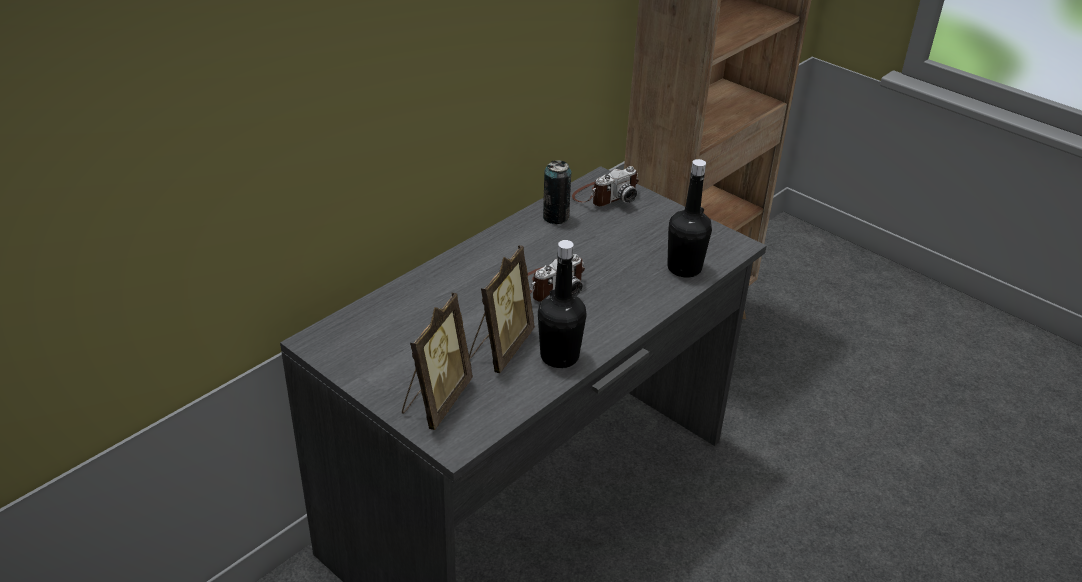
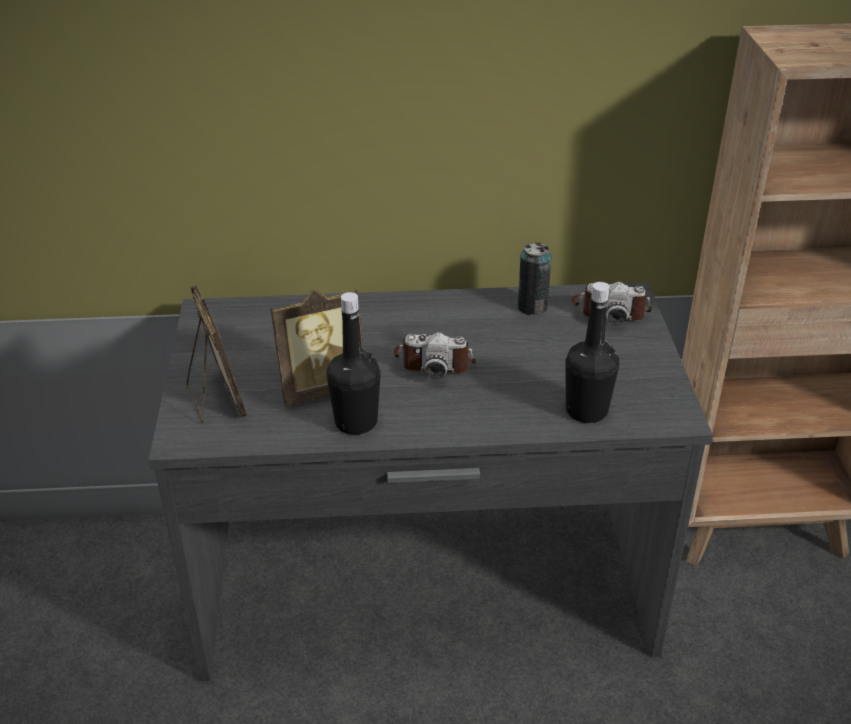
camera: 45 degrees right, 0 degrees up
(435, 401) = (215, 400): picture frame -> picture frame turned 90 degrees counterclockwise

